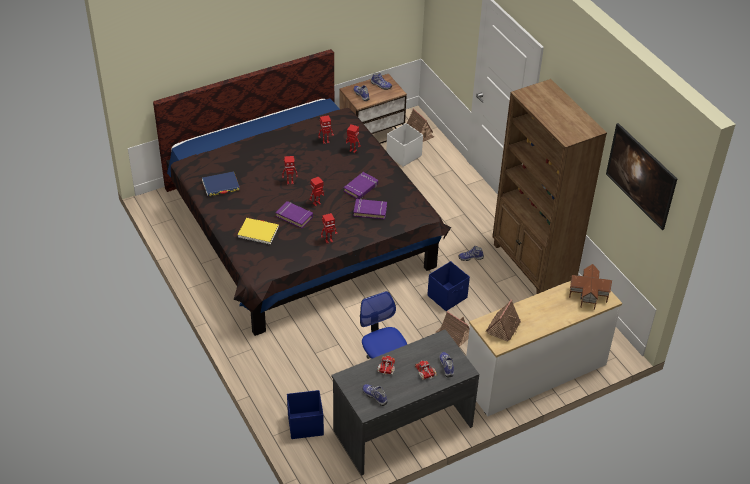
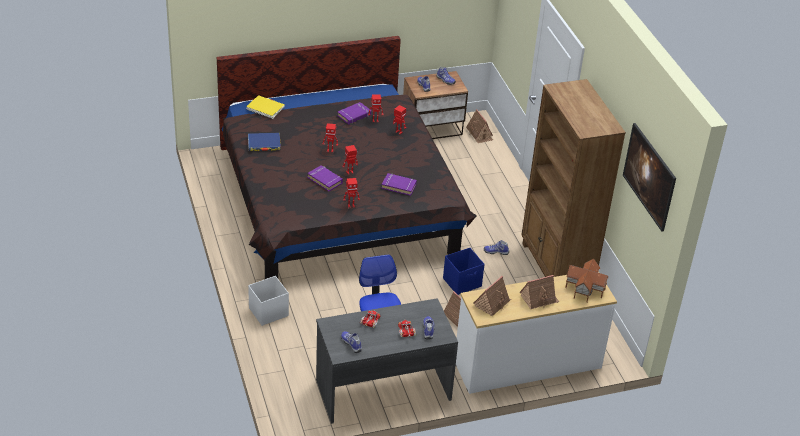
camera: 10 degrees right, 5 degrees down
(258, 232) = (286, 188): yellow book -> yellow book (265, 108)
(305, 425) = (290, 371): blue storage box -> none
(361, 188) = (396, 165): purple book -> purple book (354, 115)
(403, 155) = (457, 152): white storage box -> white storage box (268, 312)
(547, 314) = (539, 299): none -> toy house

